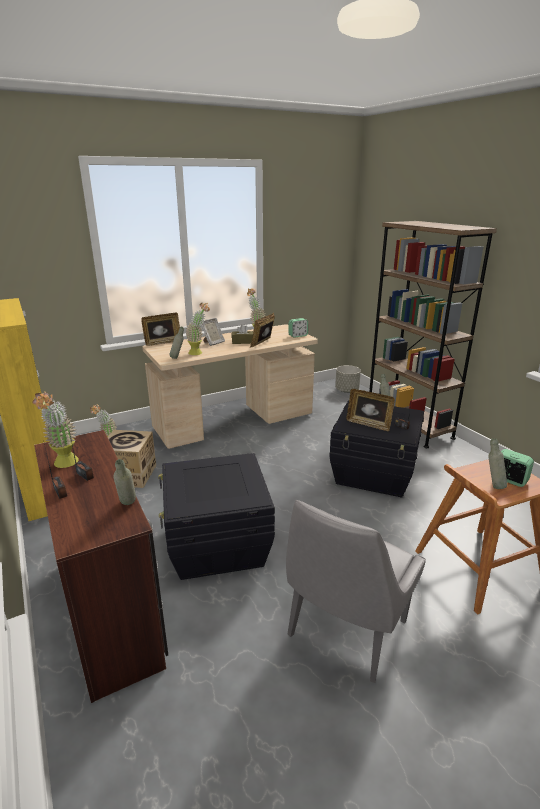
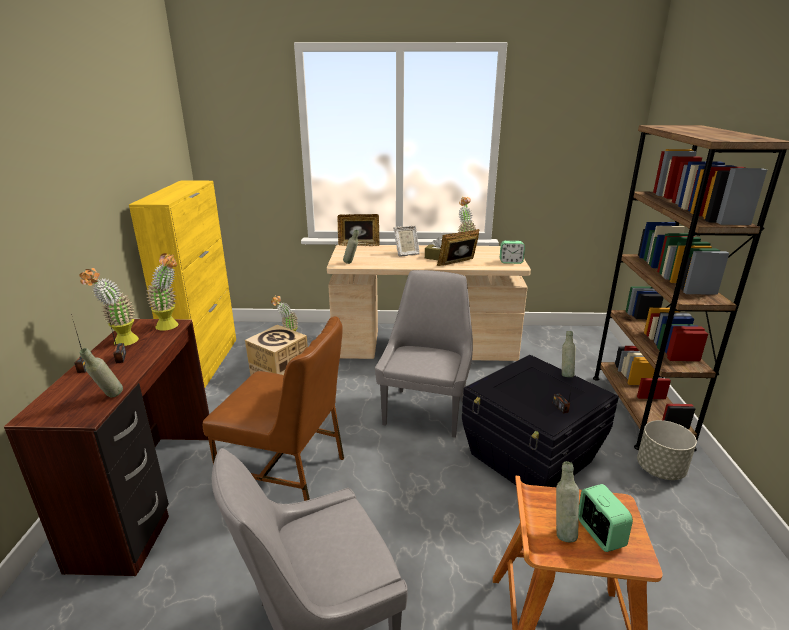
camera: 30 degrees right, 0 degrees up
(199, 352) = (378, 261): potted plant -> potted plant (172, 326)
(217, 545) = (287, 474): black storage box -> brown chair
(278, 465) = (426, 410): none -> grey chair
(346, 390) = (591, 344): grey planter -> grey planter (659, 469)
(368, 424) = (519, 391): picture frame -> none

